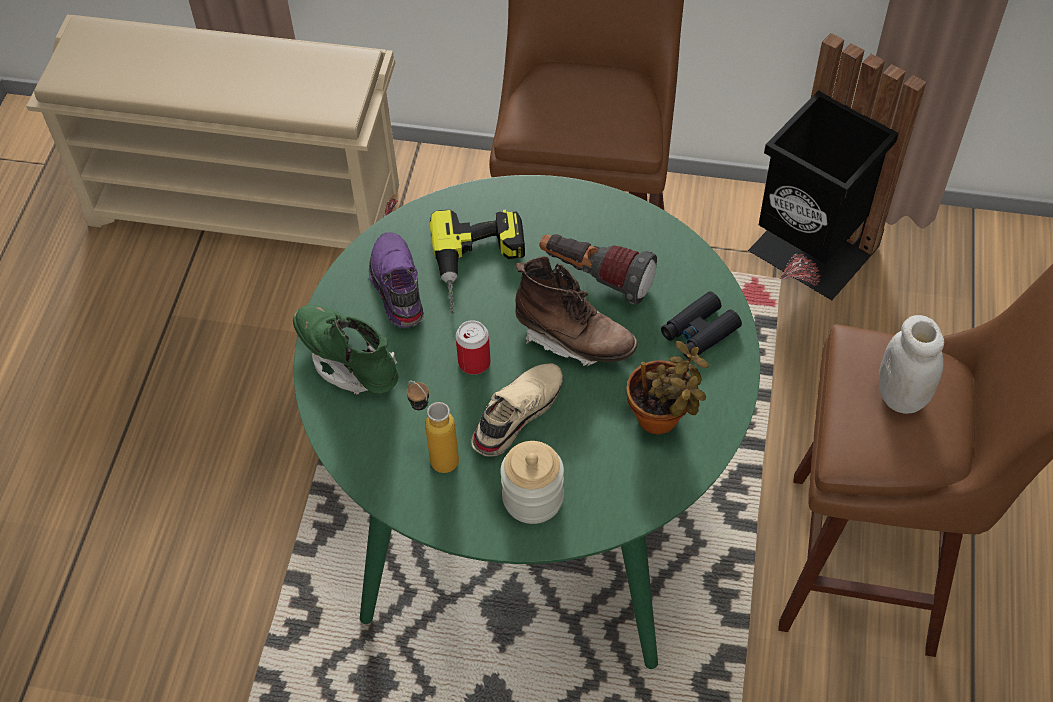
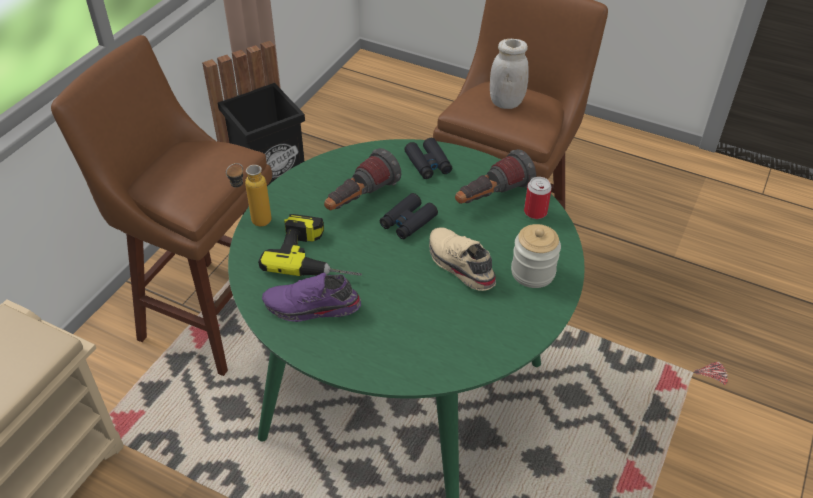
camera: 75 degrees left, 10 degrees down
(348, 361) = (371, 352): green boot -> none
(436, 455) = (480, 317): bottle -> bottle (253, 223)
(474, 362) = (405, 278): can -> can (535, 212)
(574, 339) = (408, 222): brown boot -> black binoculars
(662, 420) = (491, 197): potted plant -> flashlight

